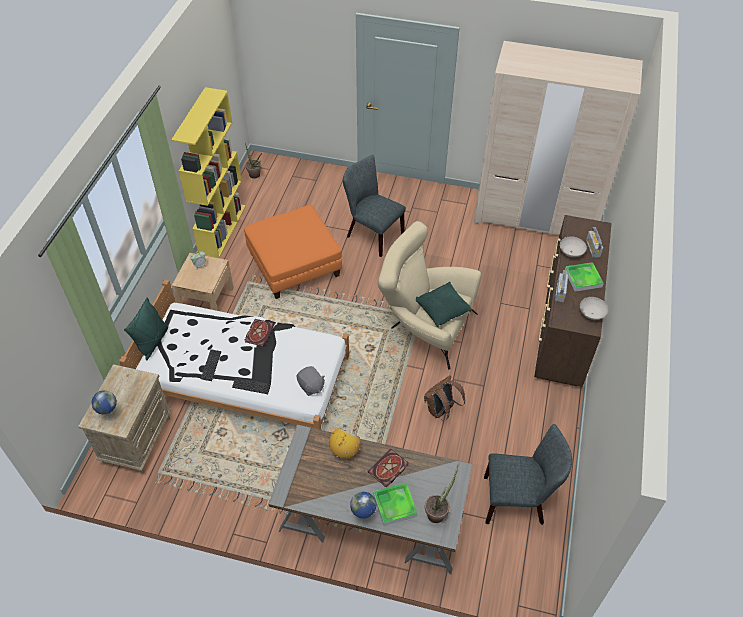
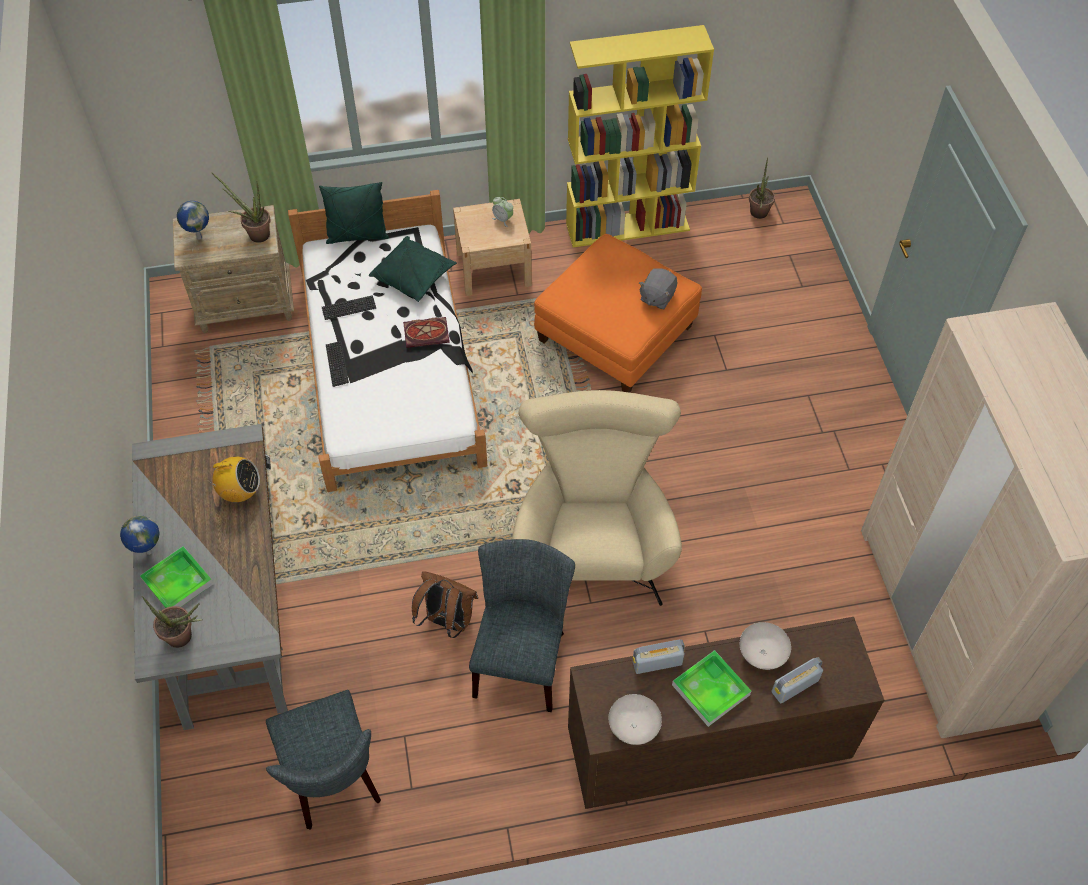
camera: 65 degrees right, 5 degrees up
(132, 381) = (255, 234): none -> potted plant
(311, 386) = (368, 428): grey plush toy -> grey plush toy (657, 297)
(371, 234) = (738, 401): grey chair -> grey chair (522, 658)
(388, 469) = (230, 553): book -> none
(442, 309) = (589, 532): green pillow -> green pillow (414, 277)

